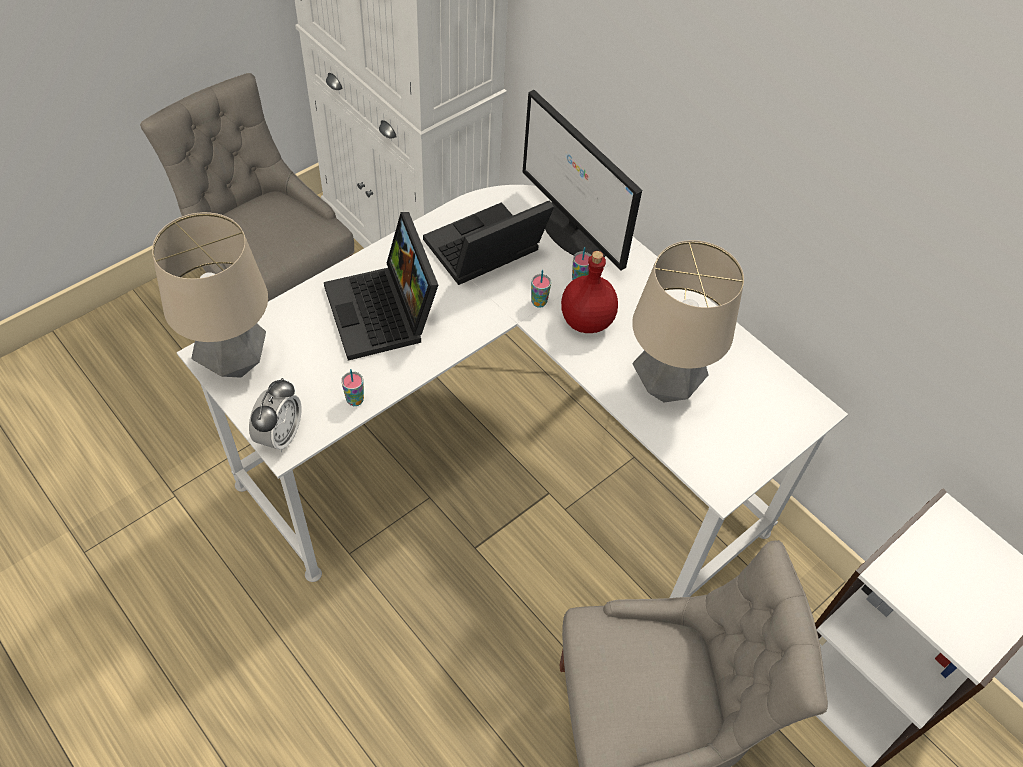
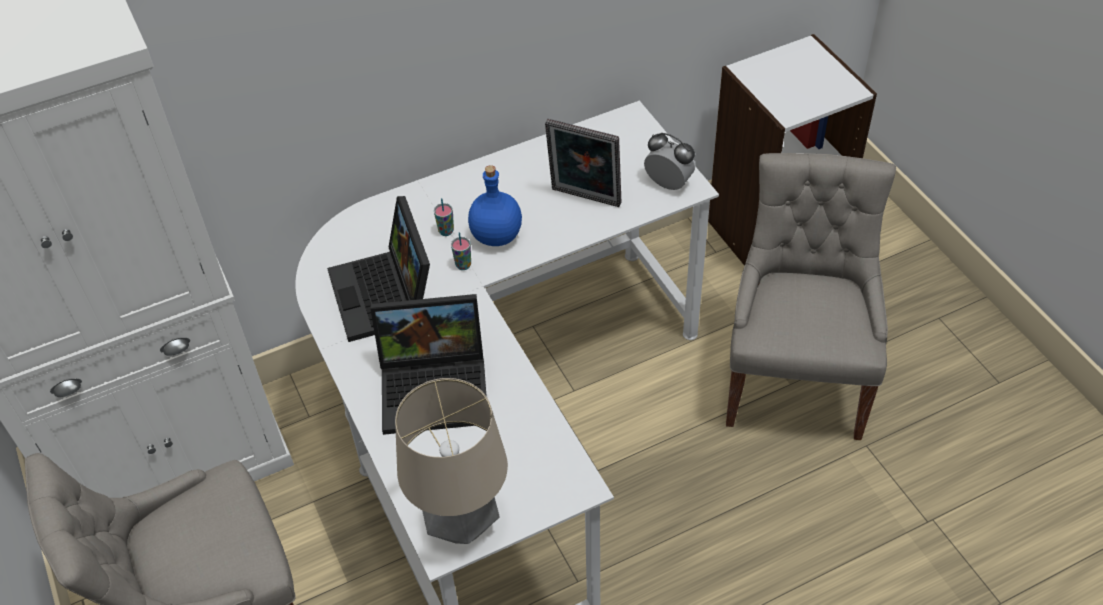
camera: 70 degrees left, 5 degrees down
(280, 436) = (566, 490): alarm clock -> alarm clock (668, 184)
(355, 400) = (539, 423): cup -> none
(574, 232) = (384, 223): monitor -> none
(585, 320) = (496, 236): red bottle -> blue bottle
(665, 387) = (584, 199): table lamp -> picture frame

